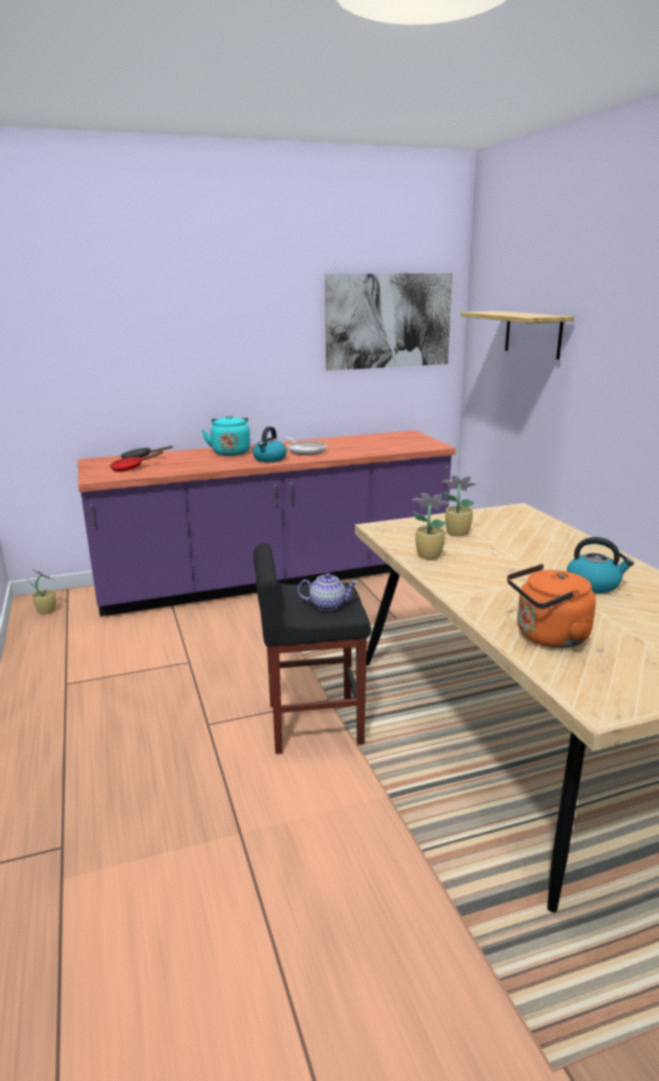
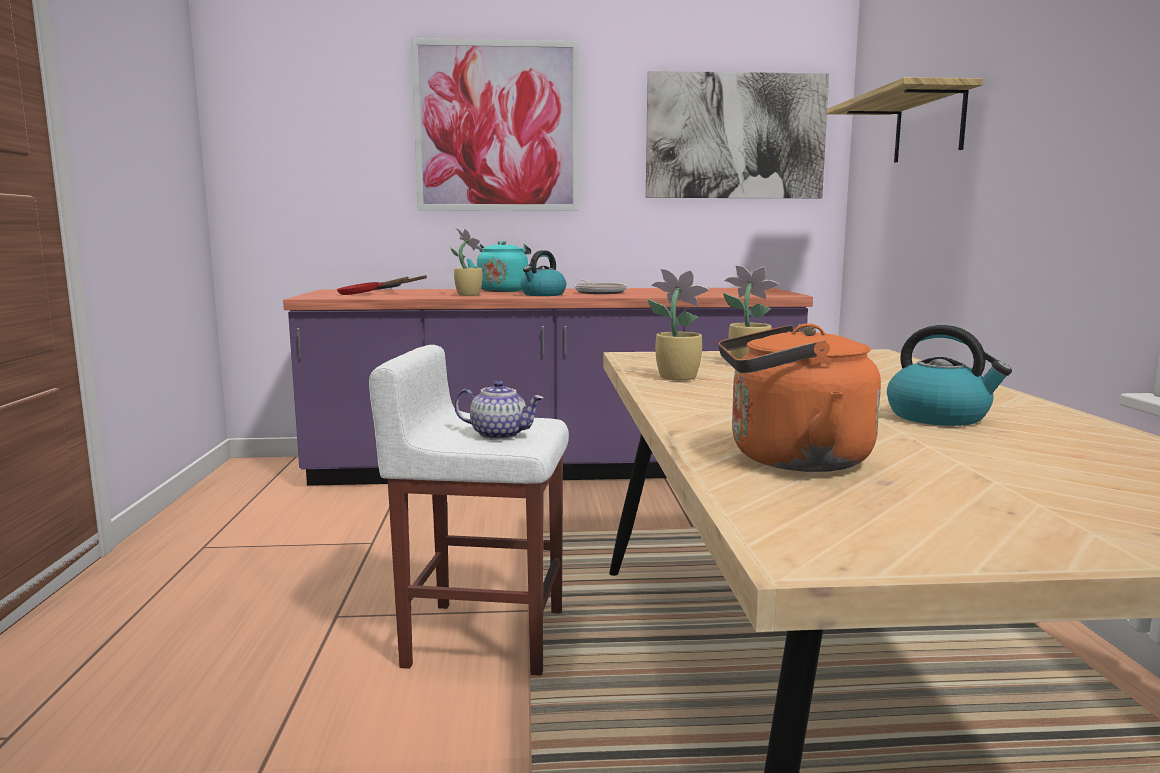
camera: 15 degrees right, 10 degrees down
(46, 610) = (252, 474): potted plant -> potted plant (468, 295)
(212, 321) = (497, 127): none -> picture
(313, 724) = (483, 637): black stool -> white stool

